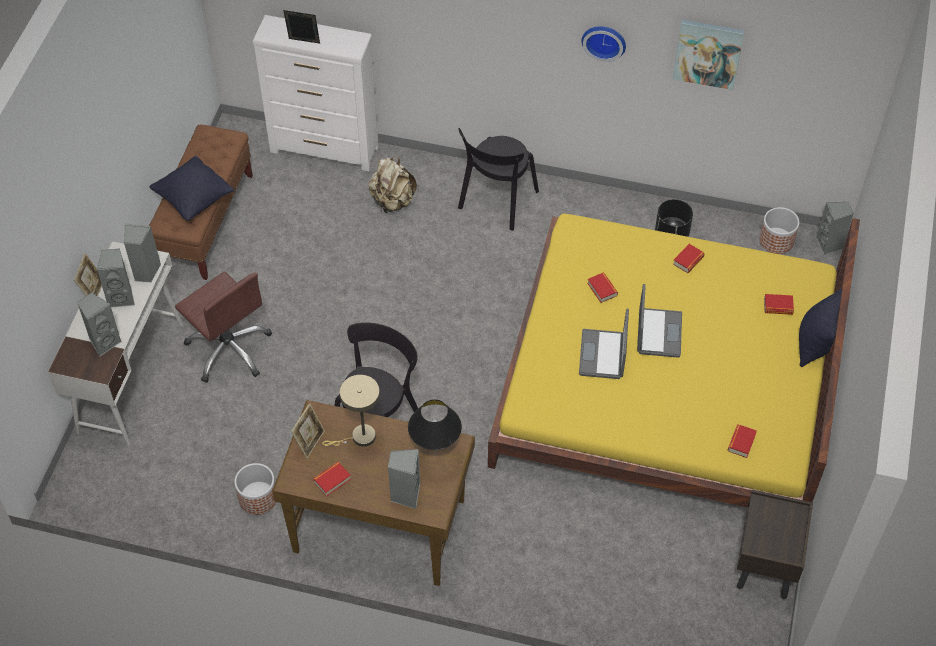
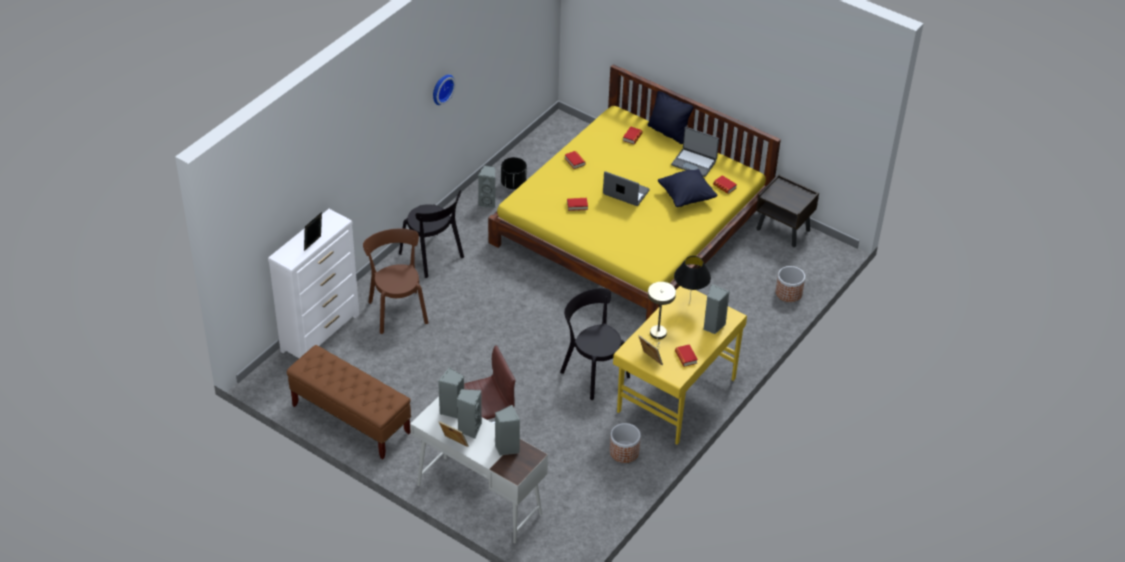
camera: 70 degrees left, 10 degrees down
(194, 199) = (367, 389): black pillow -> black pillow (686, 197)
(378, 524) = (675, 395): brown desk -> yellow desk
(392, 201) = (397, 310): beige backpack -> brown chair
(603, 355) = (629, 222): laptop -> laptop (694, 163)
(708, 53) = (487, 48): picture -> none
(776, 241) = (548, 141): planter -> planter (788, 293)
(829, 245) = (565, 120): grey speaker -> grey speaker (488, 202)

